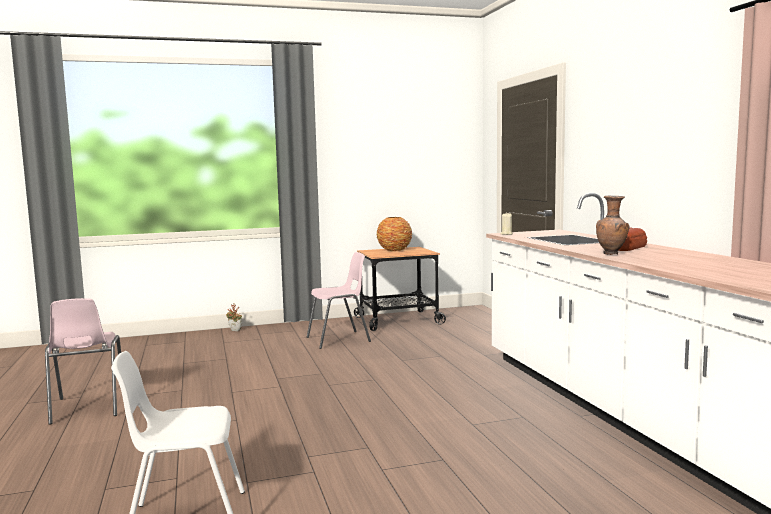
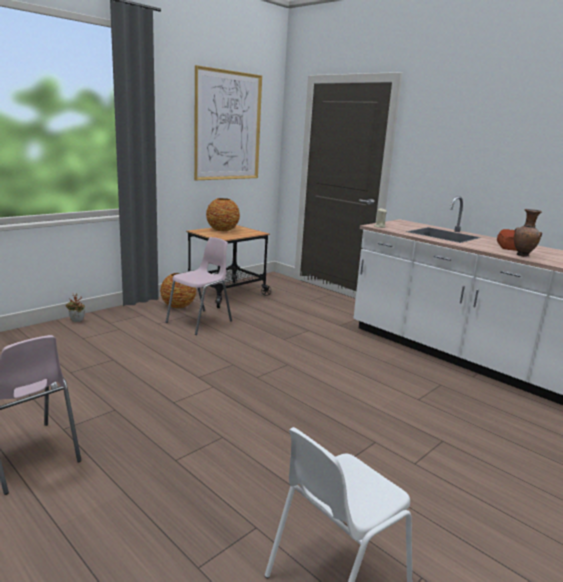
camera: 30 degrees left, 10 degrees up
(337, 326) = (178, 306): none -> vase
(408, 144) = (228, 126): none -> picture

